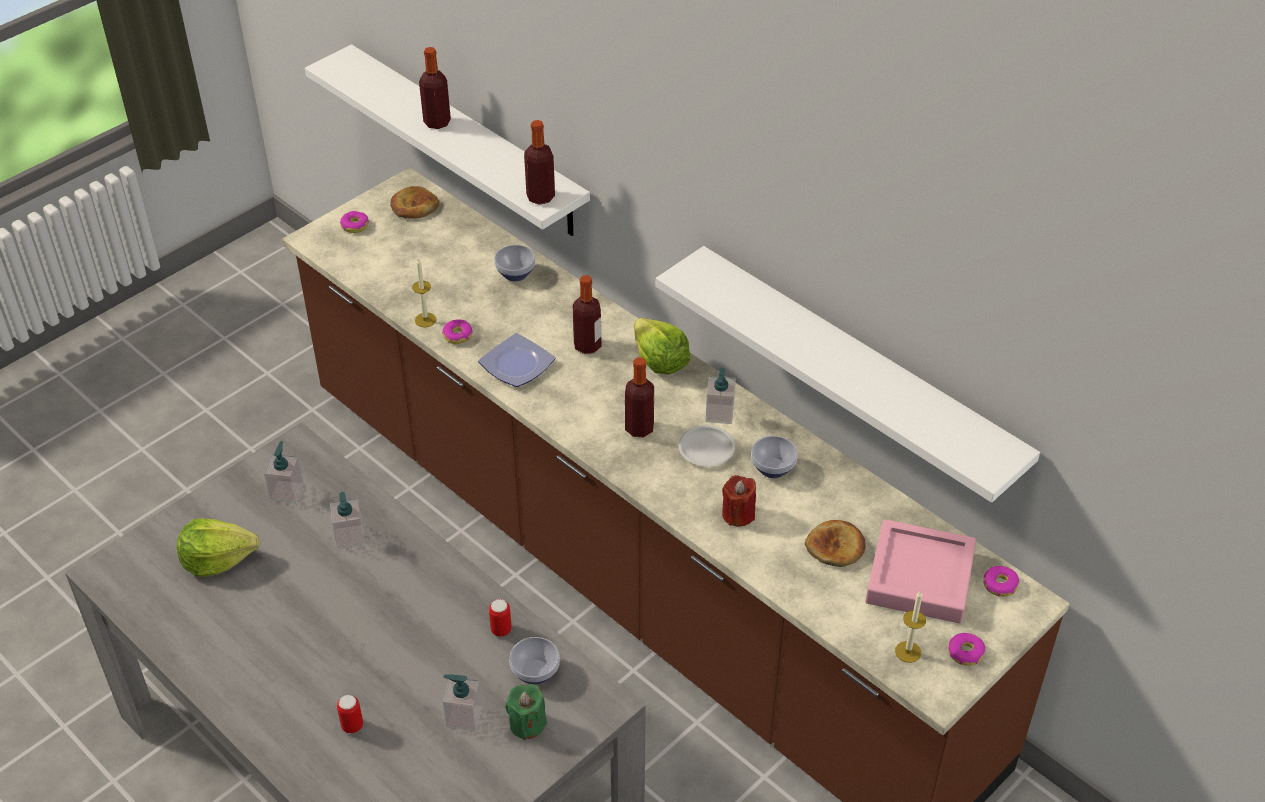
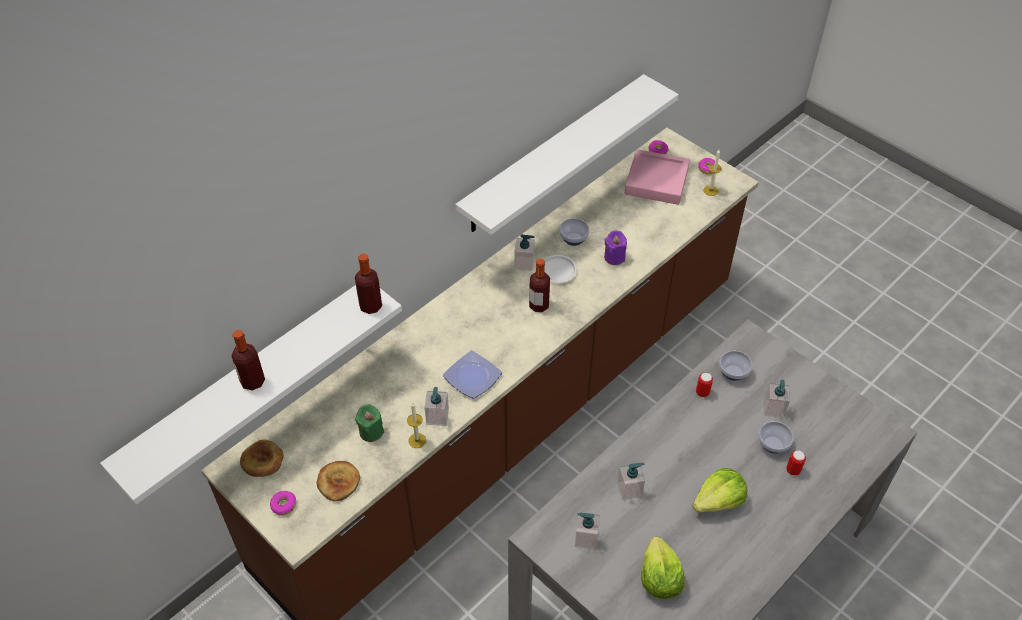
camera: 90 degrees left, 5 degrees up
(458, 335) = (437, 417): donut -> soap dispenser
(516, 274) = (365, 382): bowl -> bowl (773, 444)
(527, 724) = (773, 375): green candle -> green candle (371, 431)
(587, 346) = (453, 335): bottle -> none
(659, 360) = (470, 294): lettuce -> lettuce (718, 501)
(738, 514) = (614, 257): red candle -> purple candle
(836, 546) = (636, 214): bread -> bread (338, 482)

